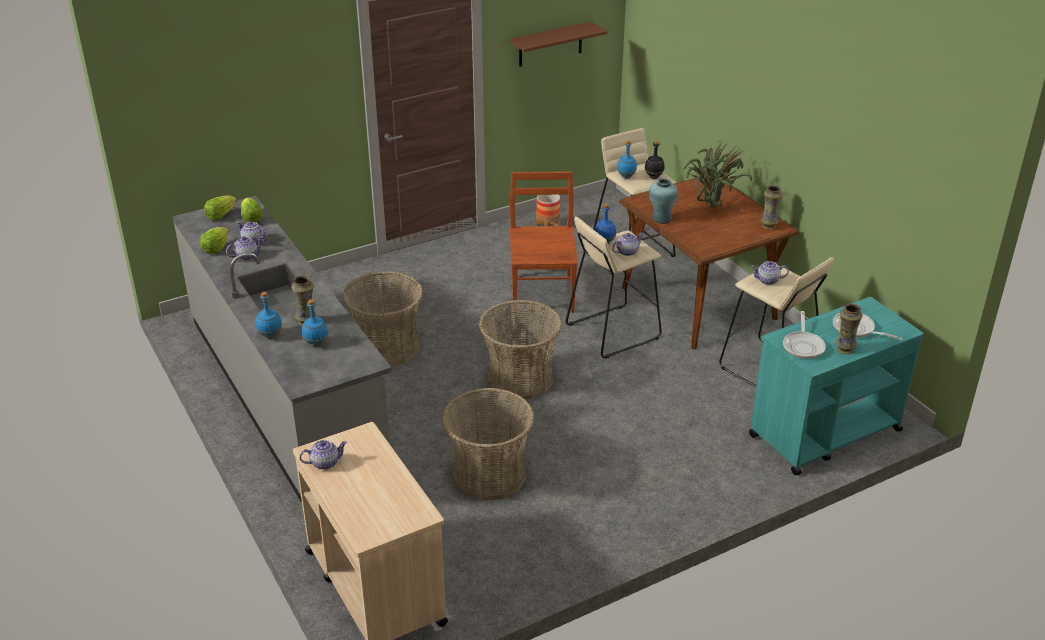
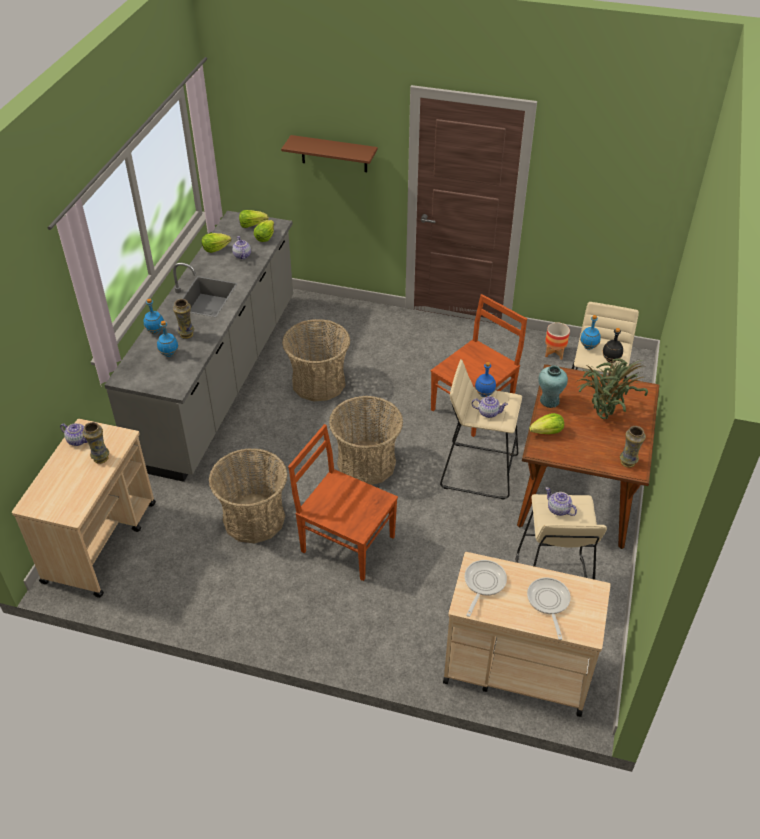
camera: 45 degrees right, 10 degrees up
(246, 256) = (223, 264): teapot -> none
(550, 44) = (603, 195): brown shelf -> brown shelf (334, 154)
(590, 440) = (346, 543): none -> brown chair
(692, 237) = (547, 432): none -> lettuce
(803, 346) = (483, 584): frying pan -> frying pan turned 150 degrees clockwise
(824, 433) = (516, 668): turquoise cart -> beige cart
(844, 349) = (510, 611): vase -> vase (100, 458)

